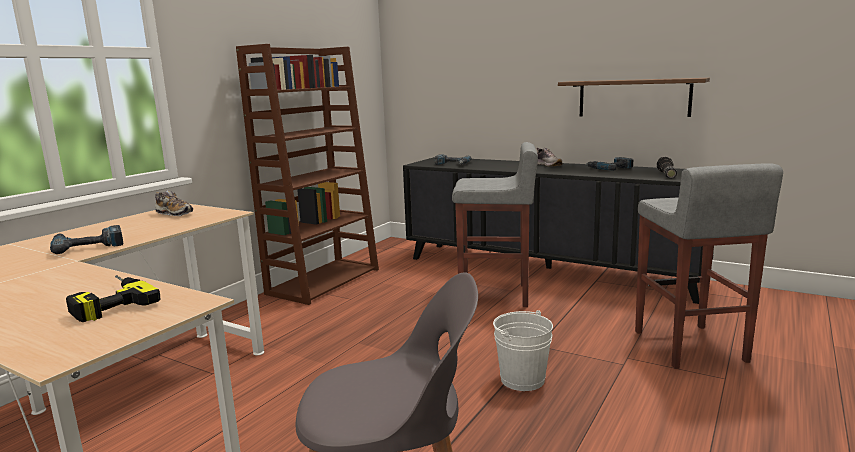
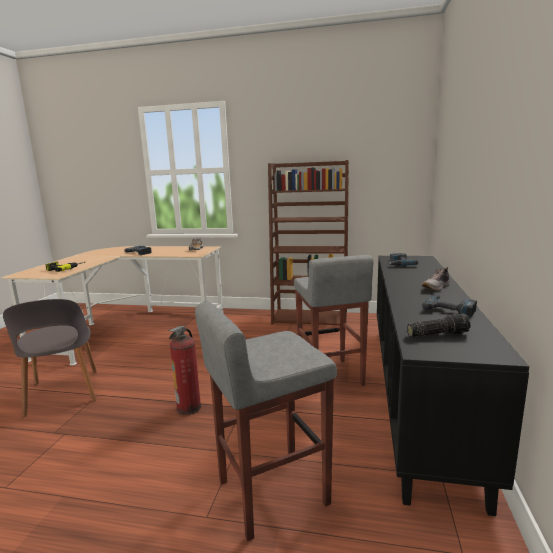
camera: 70 degrees right, 0 degrees up
(522, 379) = (189, 408): white bucket -> fire extinguisher
(633, 98) = (501, 230): brown shelf -> none

